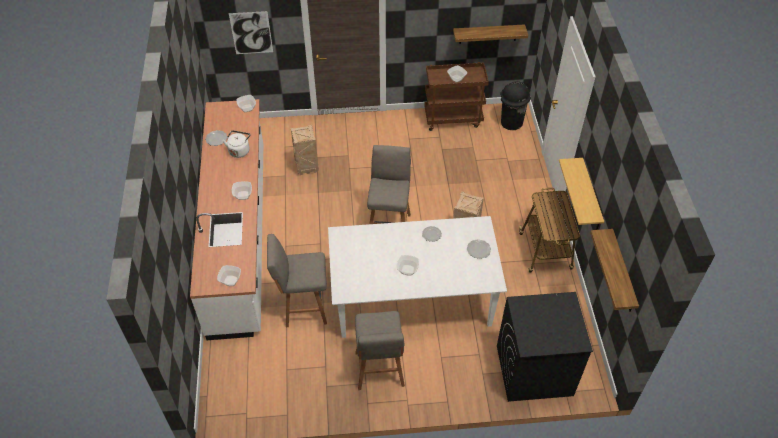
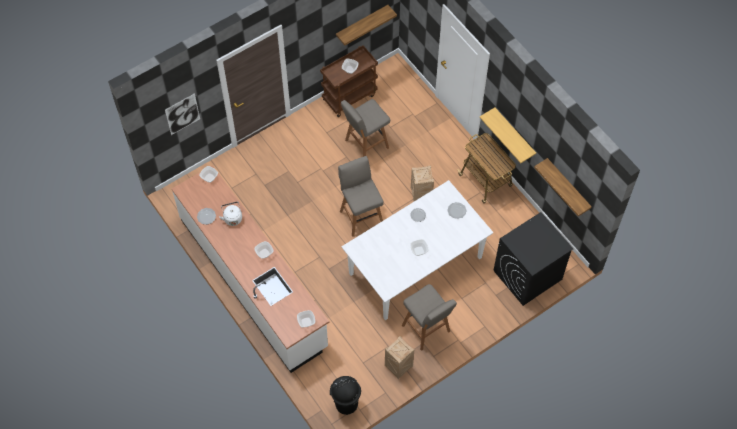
camera: 30 degrees left, 10 degrees up
(303, 307) = (342, 312): grey stool -> grey stool (365, 145)
(306, 167) = (263, 198): crate -> crate (398, 367)
(511, 122) = (397, 79): black trash can -> black trash can (346, 404)

